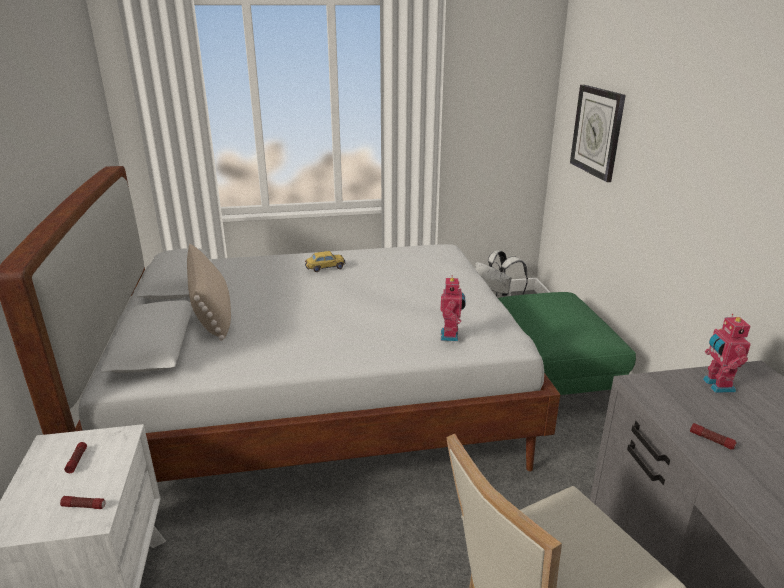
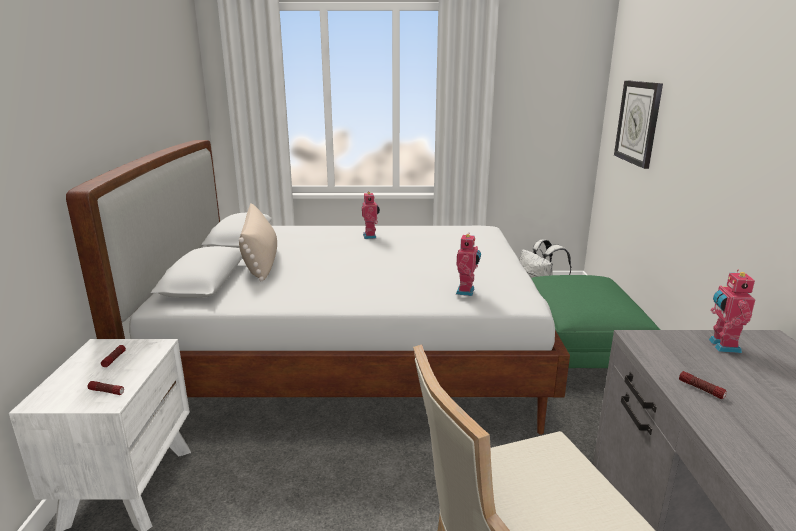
camera: 10 degrees right, 5 degrees down
(325, 268) = (371, 236): toy car -> toy robot

